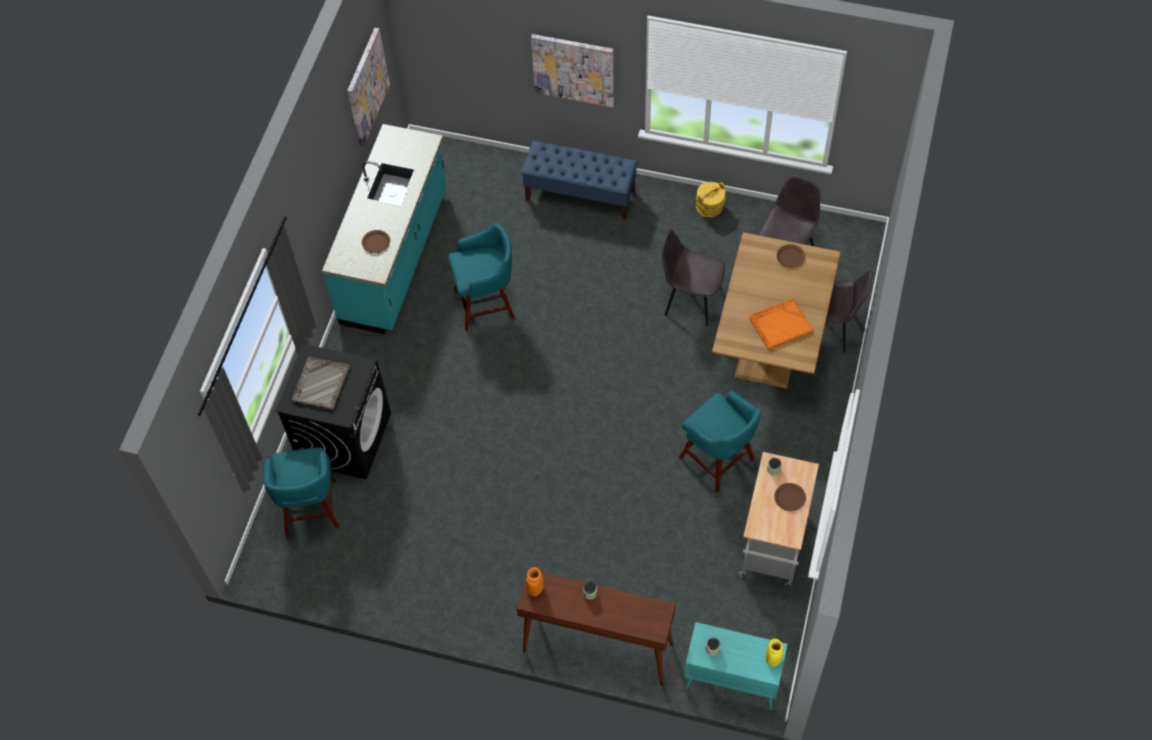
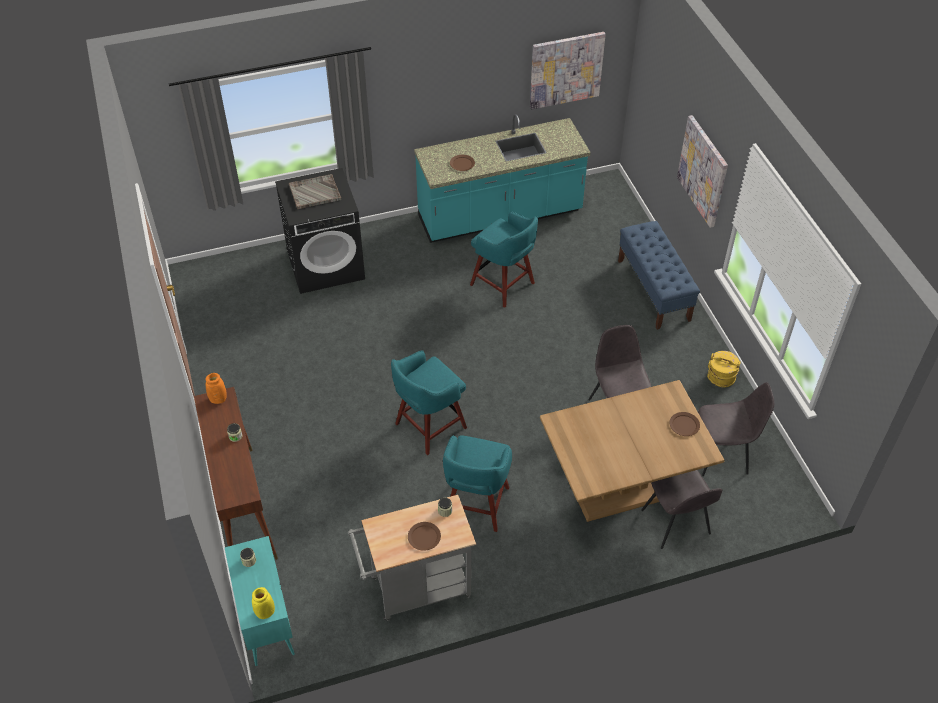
camera: 55 degrees right, 10 degrees down
(310, 509) = (254, 277): turquoise stool -> turquoise stool (429, 427)
(780, 325) = (606, 451): orange tray -> none

